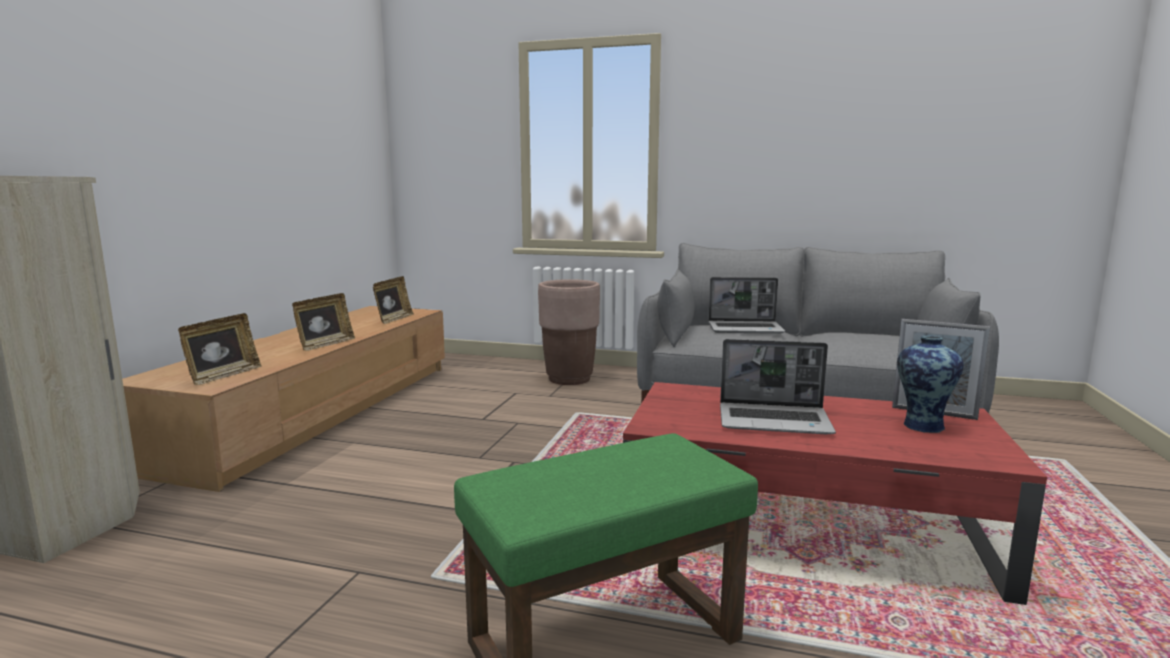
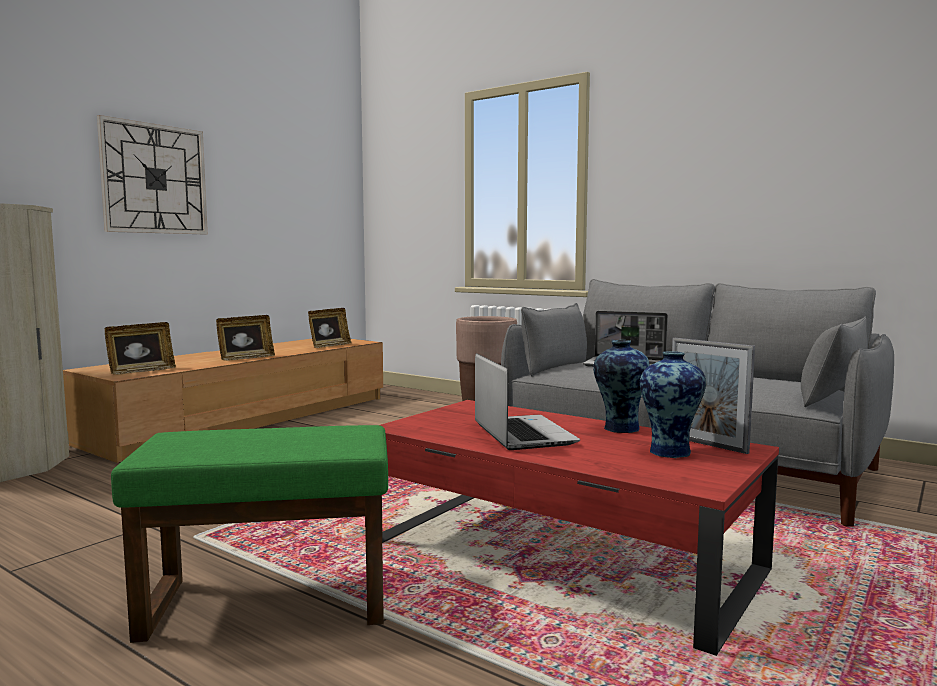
camera: 20 degrees right, 5 degrees down
(187, 132) = (154, 179): none -> wall clock
(775, 421) = (521, 434): laptop -> laptop turned 135 degrees counterclockwise
(841, 403) = (619, 428): none -> vase

